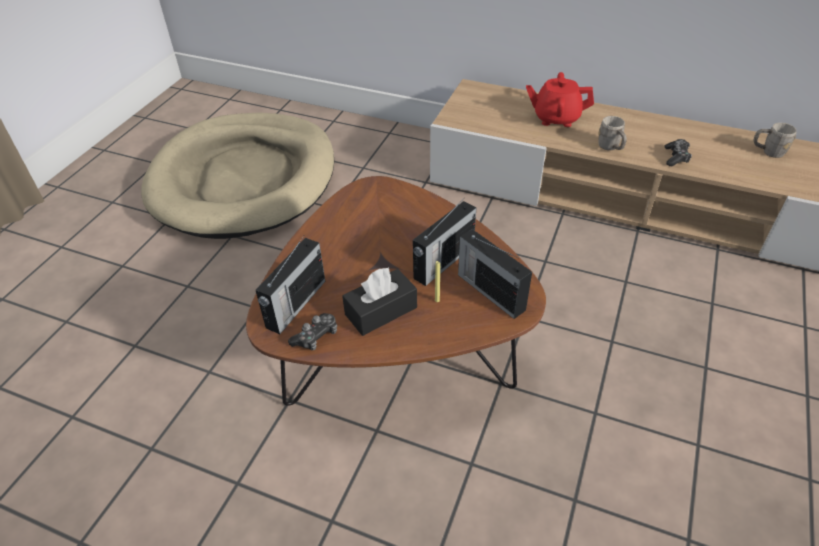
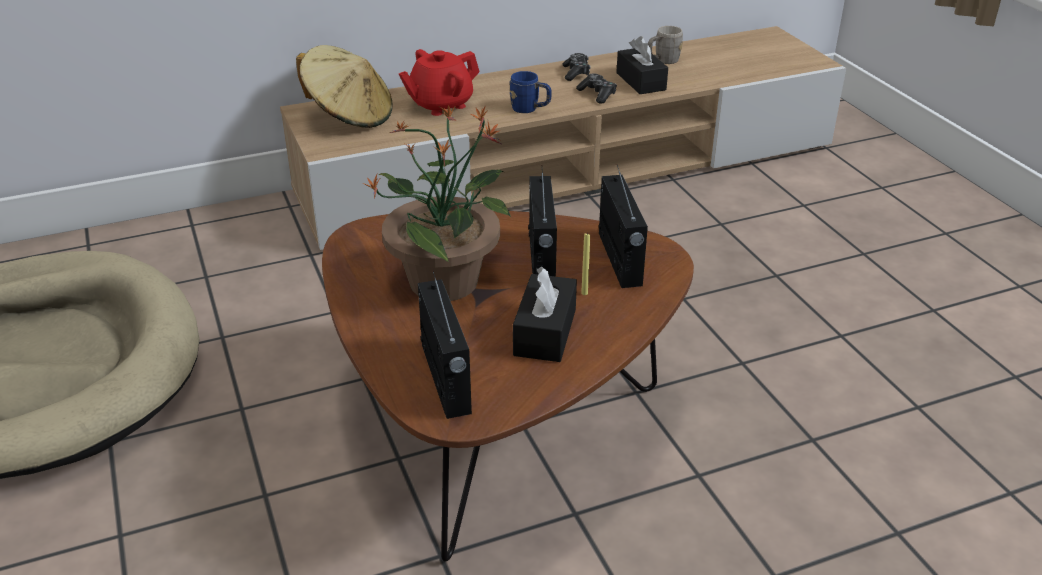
camera: 45 degrees left, 10 degrees down
(316, 336) = (514, 391): game controller -> game controller (576, 73)
(375, 243) = (446, 281): none -> potted plant
(490, 291) = (619, 260): radio -> radio turned 105 degrees counterclockwise
(492, 102) = (349, 116): none -> beige hat
(610, 148) = (530, 109): grey mug -> blue mug
(725, 161) = (641, 81): none -> black tissue box

